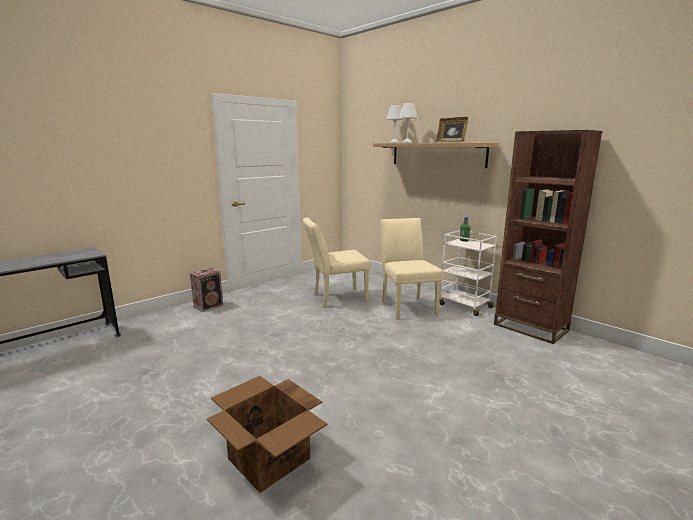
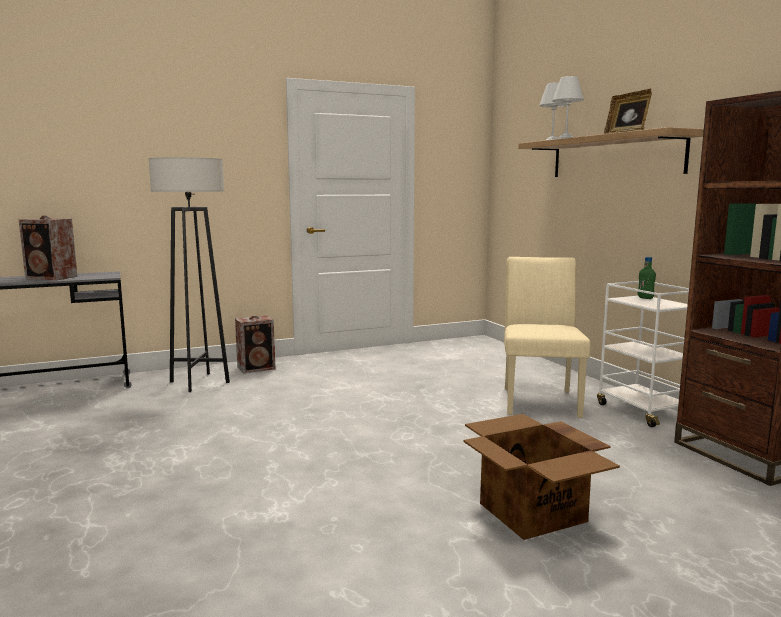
camera: 20 degrees right, 5 degrees down
(42, 260) = (52, 277): none -> speaker
(174, 324) = (199, 382): none -> grey floor lamp
(269, 459) = (188, 545): cardboard box -> cardboard box (533, 513)
(335, 298) = (435, 378): beige chair -> none

